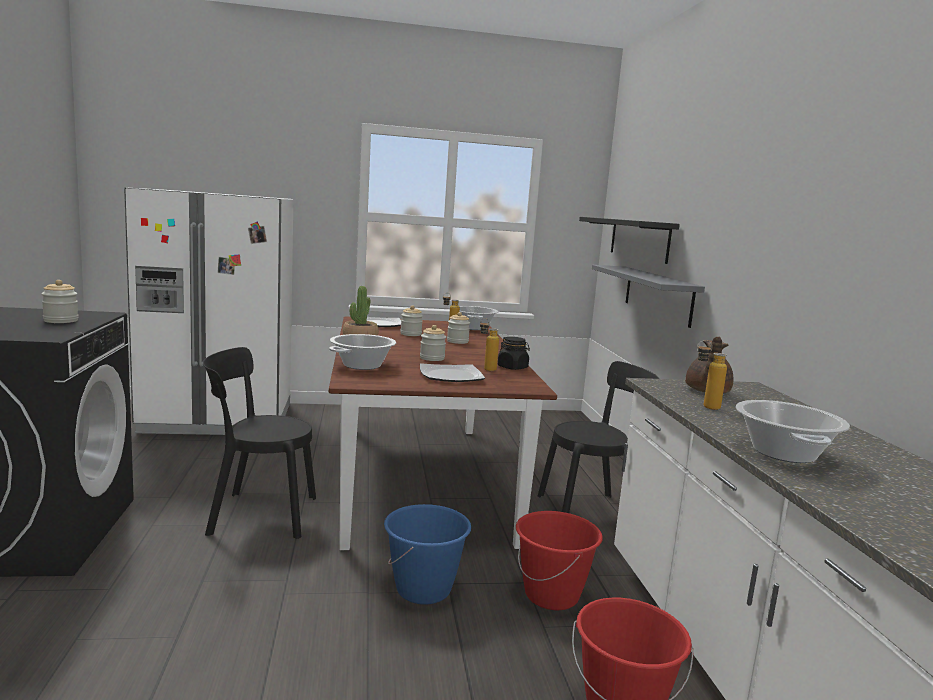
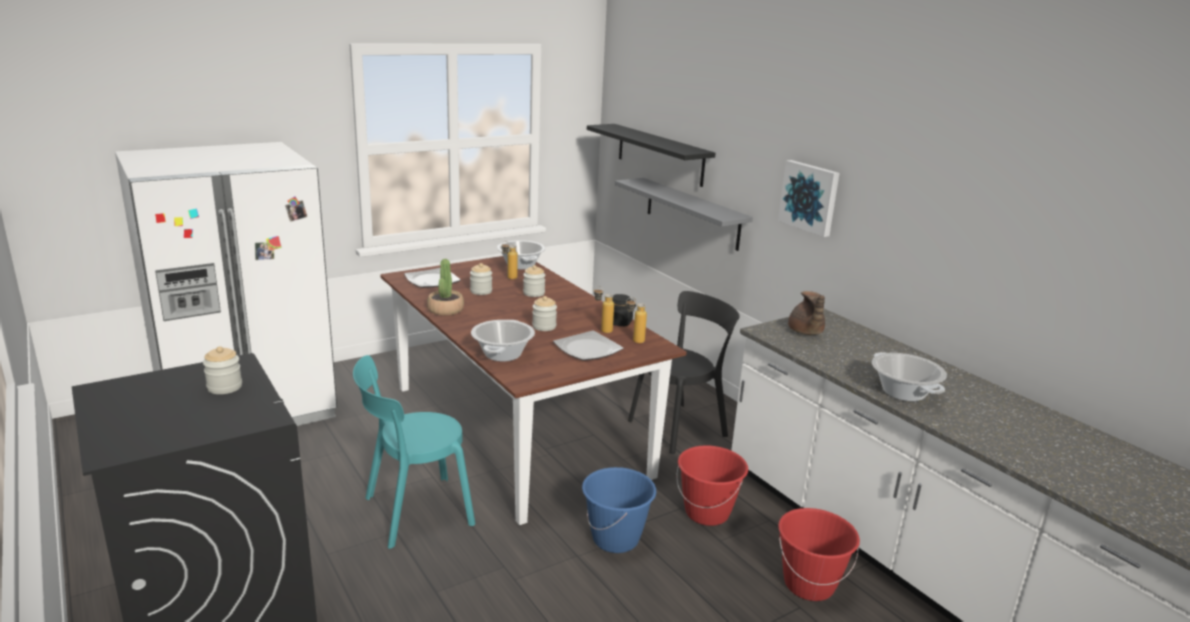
camera: 25 degrees left, 10 degrees up
(258, 514) = (413, 512): black chair -> turquoise chair
(704, 406) = (820, 353): bottle -> bottle (634, 341)
(756, 250) = (810, 197): none -> picture

